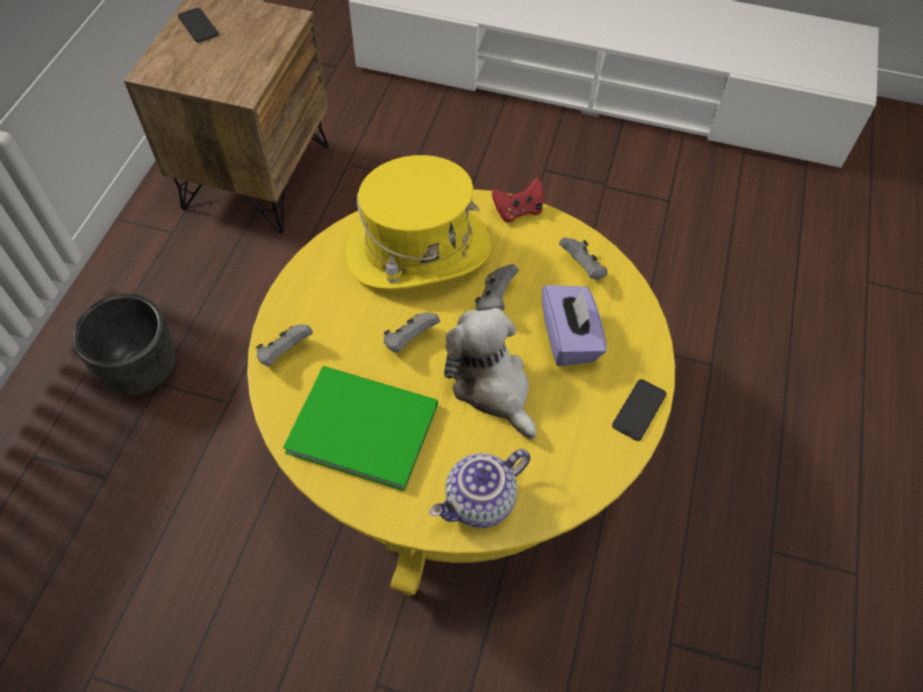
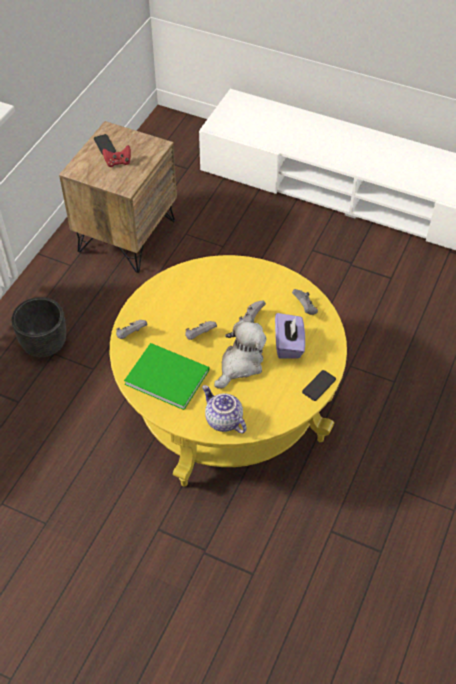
camera: 10 degrees right, 5 degrees down
(418, 250) = (213, 288): yellow hat -> none
(480, 503) = (223, 420): teapot -> teapot turned 75 degrees clockwise
(492, 386) = (240, 364): plush toy -> plush toy turned 60 degrees clockwise
(518, 211) = (274, 272): red game controller -> red game controller (118, 162)

